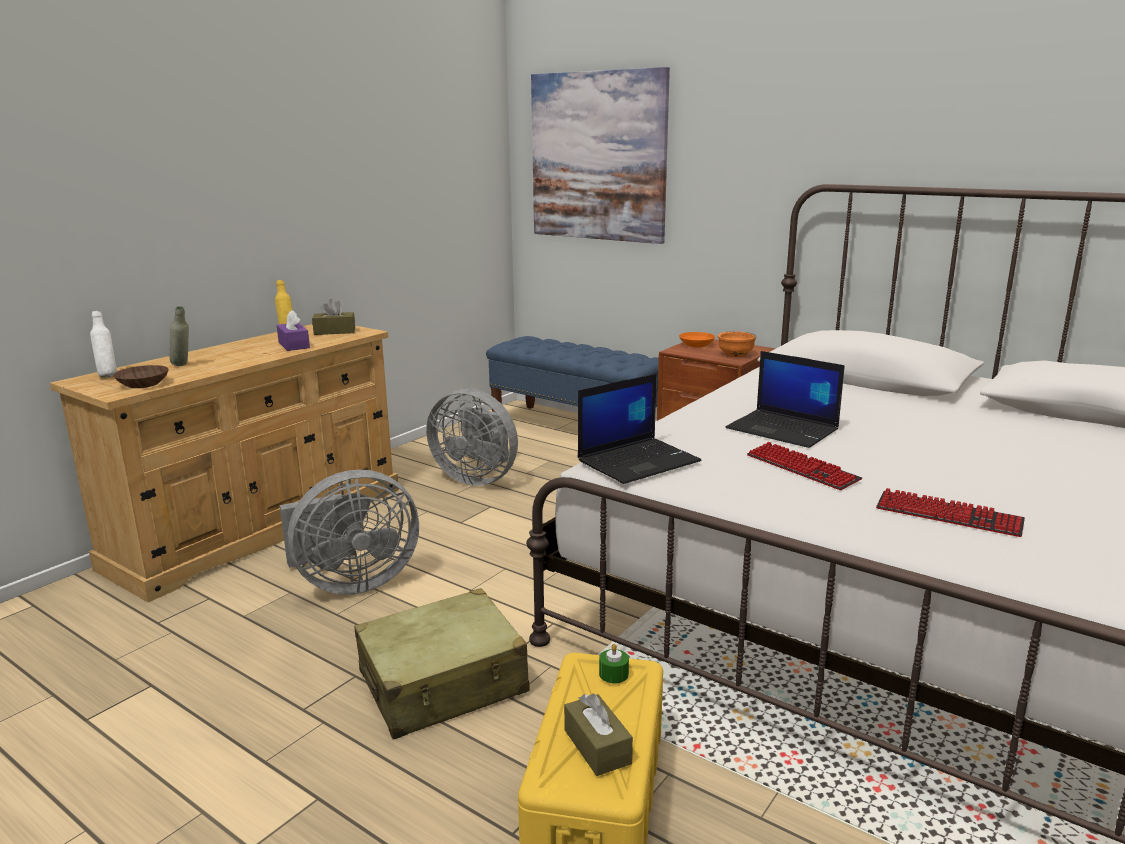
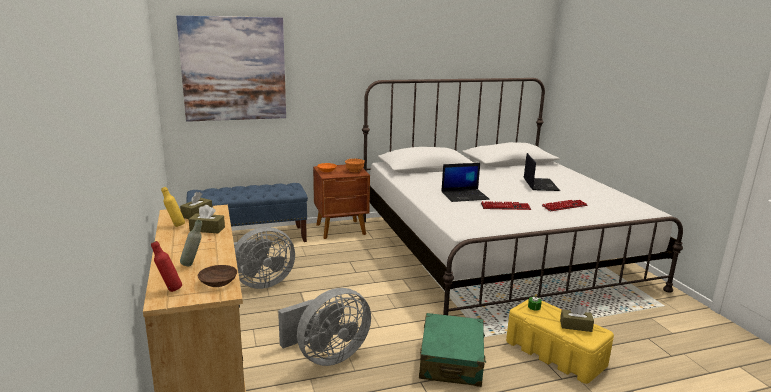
camera: 55 degrees left, 0 degrees up
(108, 376) = (169, 290): white bottle -> red bottle
(294, 345) = (207, 229): purple tissue box -> brown tissue box
(352, 583) = (327, 356): grey fan -> grey fan turned 45 degrees clockwise
(443, 683) = (451, 360): beige suitcase -> green suitcase
(638, 461) = (467, 224): laptop -> laptop (540, 184)

